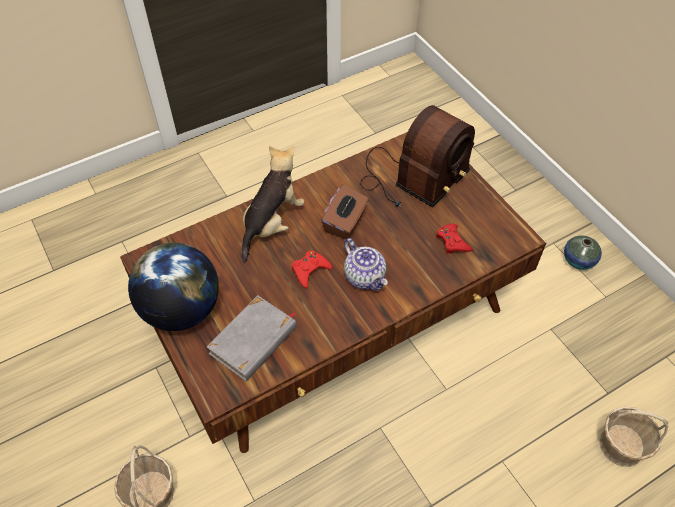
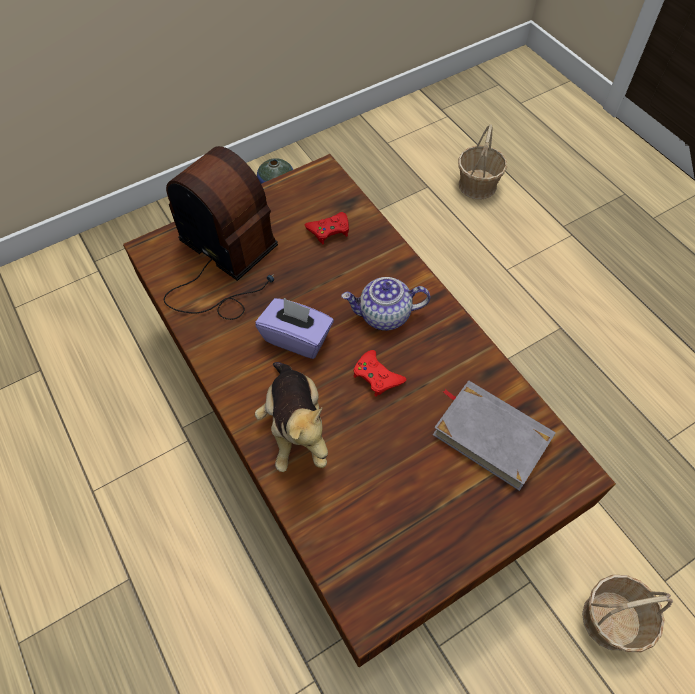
camera: 90 degrees left, 5 degrees up
(182, 310) = (454, 537): globe -> none
(272, 223) = (296, 427): plush toy -> plush toy turned 135 degrees counterclockwise
(345, 222) = (297, 338): brown tissue box -> purple tissue box
(365, 277) = (384, 315): teapot -> teapot turned 150 degrees counterclockwise

